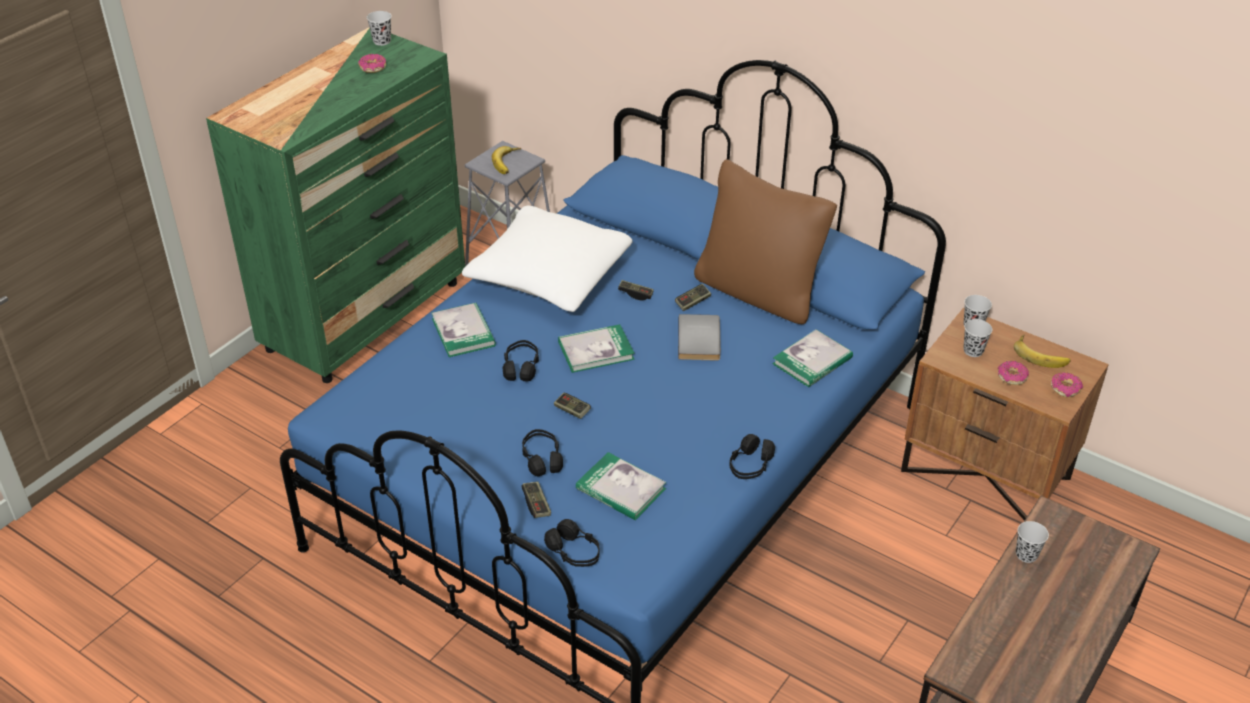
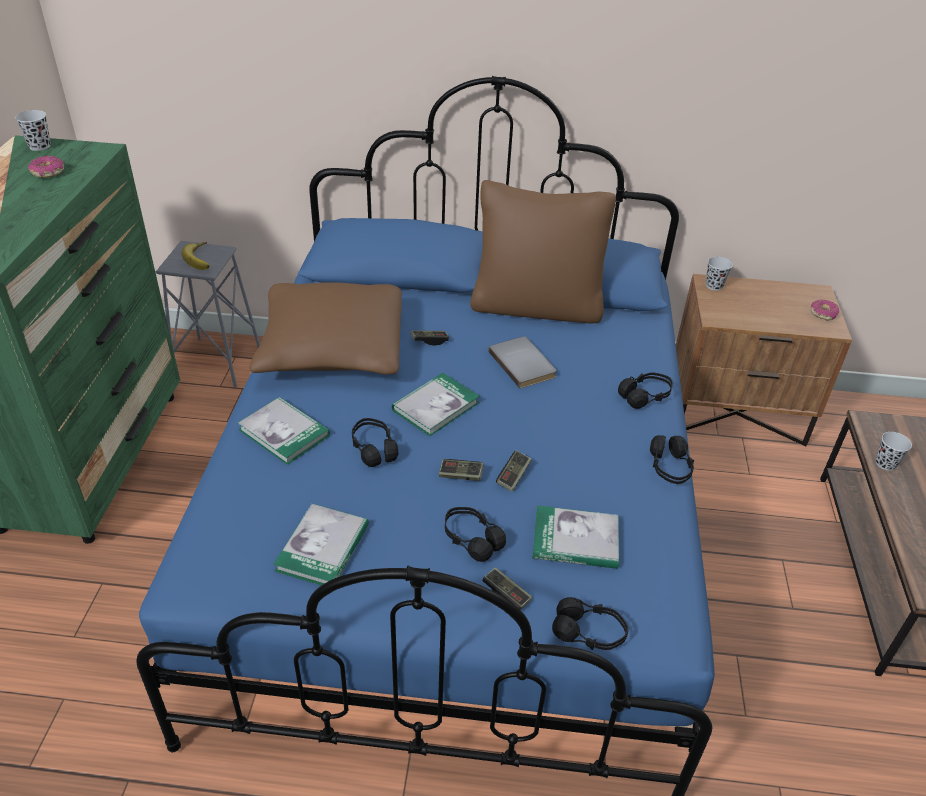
camera: 30 degrees left, 0 degrees up
(549, 276) = (332, 348): white pillow -> brown pillow
(692, 302) = (487, 332): game controller -> game controller (513, 476)
(785, 402) = (645, 396): none -> black headphones
(812, 361) = (633, 352): book -> book (323, 548)
(973, 351) = (733, 305): black cup -> none
(1011, 377) = (779, 317): donut -> none
(1041, 354) = (781, 293): banana -> none

